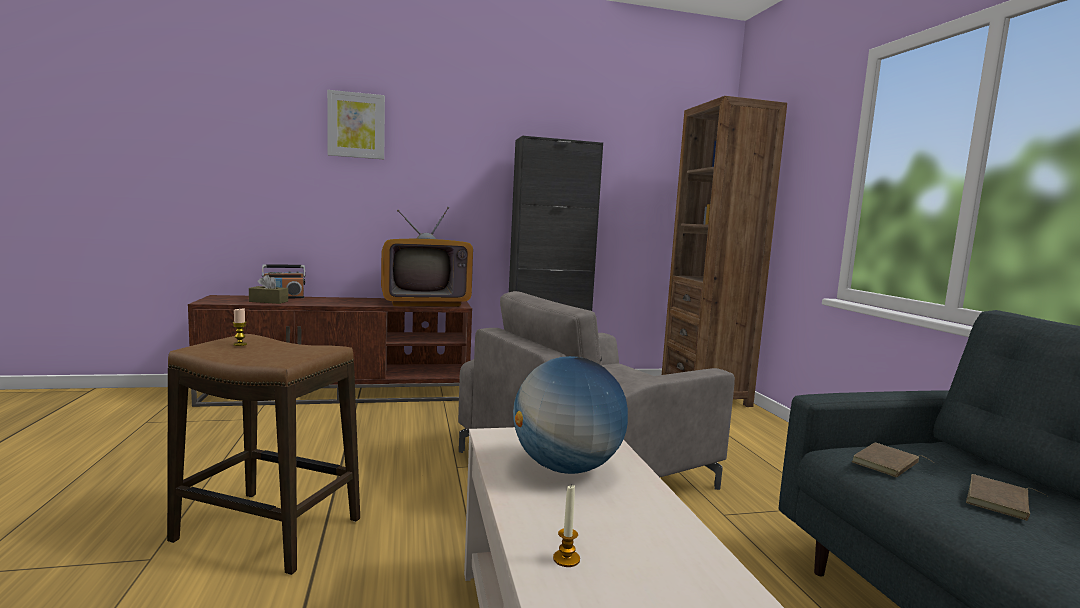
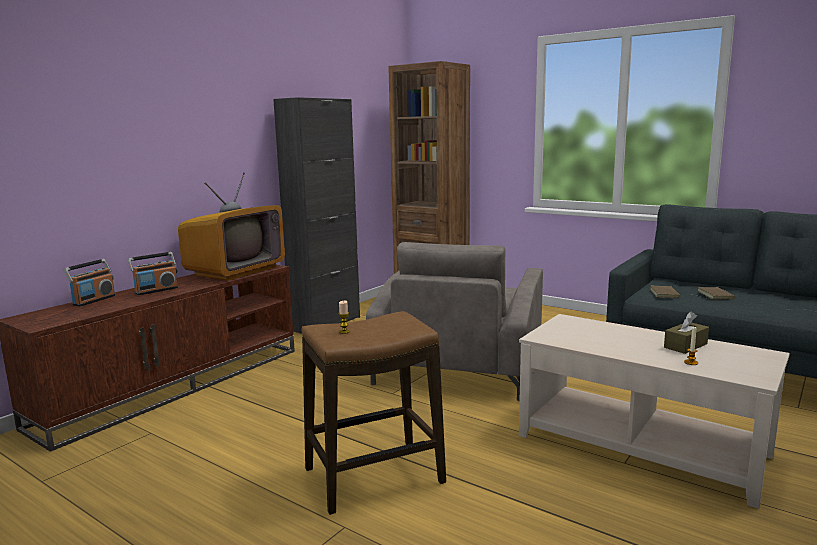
camera: 40 degrees left, 5 degrees up
(268, 301) = (100, 307): brown tissue box -> brown tissue box (685, 346)
(333, 301) = (156, 290): none -> radio
(356, 125) = (131, 93): picture -> none
(566, 468) = (603, 337): globe -> none

